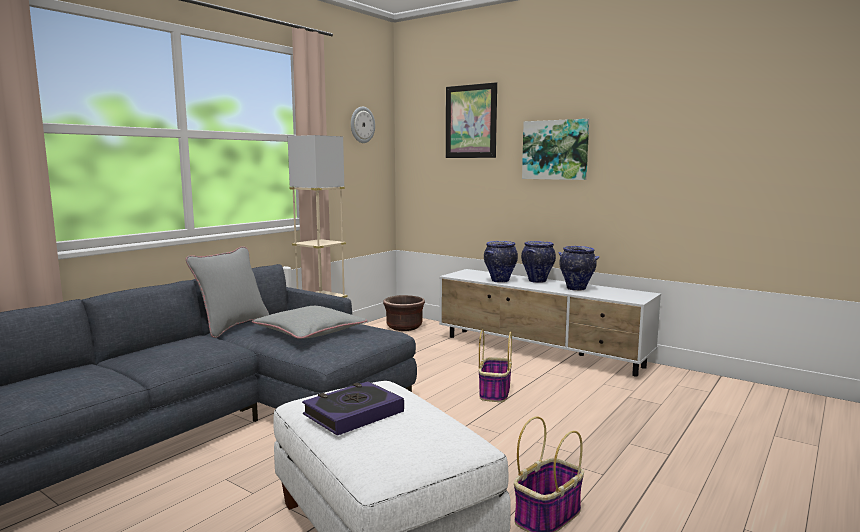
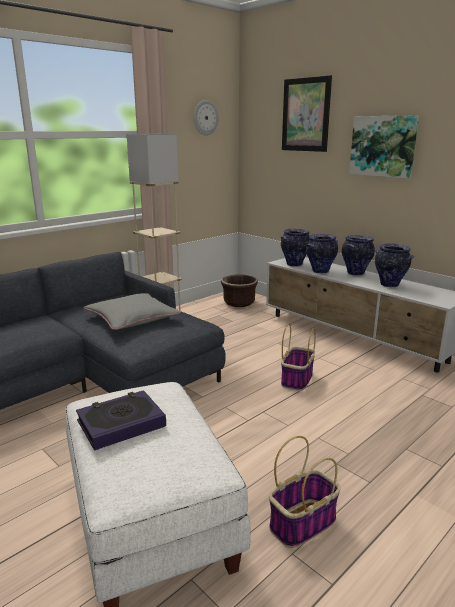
camera: 10 degrees right, 10 degrees up
(232, 327) = (72, 308): grey pillow -> none
(470, 276) = (294, 264): none -> vase

